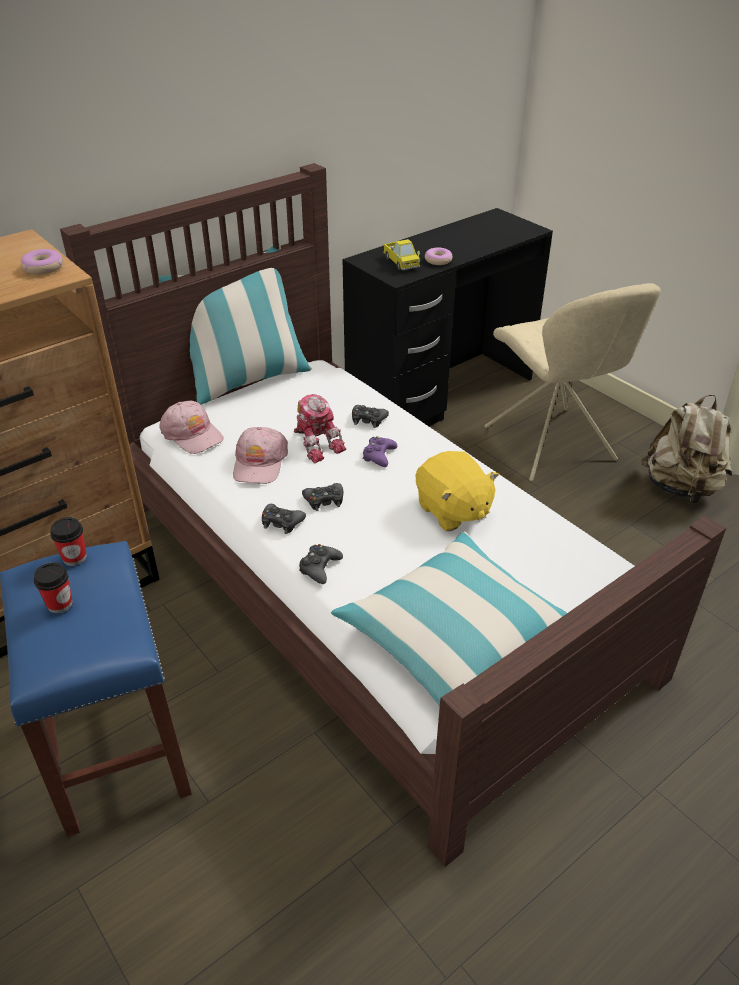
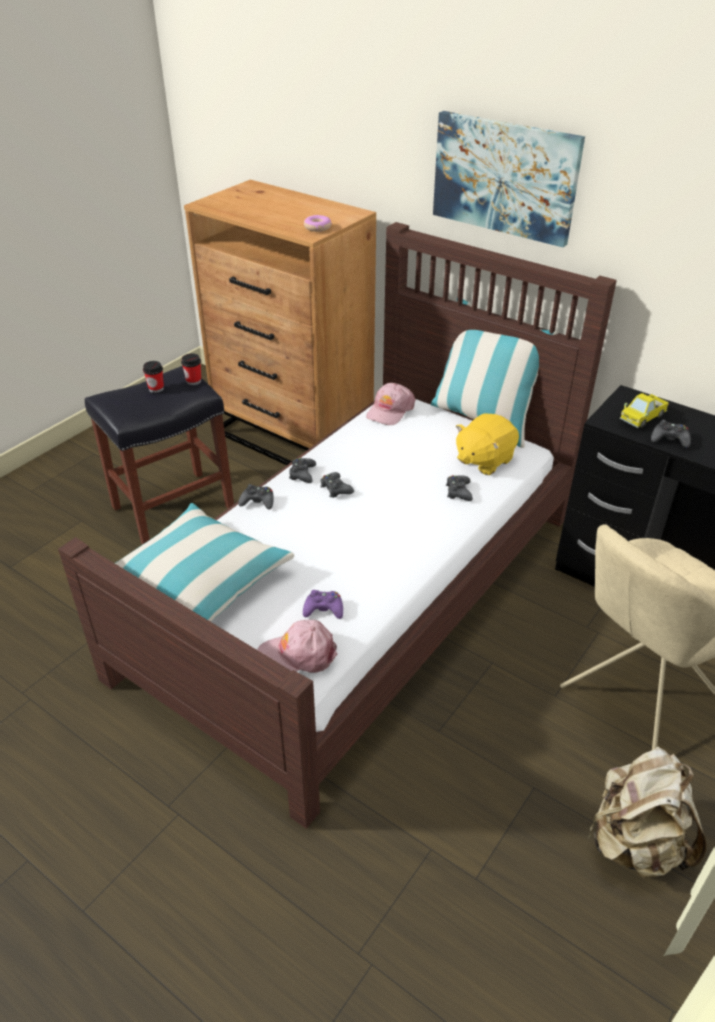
camera: 75 degrees right, 0 degrees up
(120, 751) = (172, 508): blue stool -> black stool
(176, 110) = (505, 177): none -> picture
(259, 463) = (369, 448): pink cap -> pink cap (298, 654)
(317, 443) = (409, 470): toy robot -> none
(379, 456) = (408, 507): purple game controller -> purple game controller (323, 609)
(438, 260) = (669, 439): donut -> black game controller
(452, 510) = (350, 560): yellow plush toy -> yellow plush toy (484, 460)

